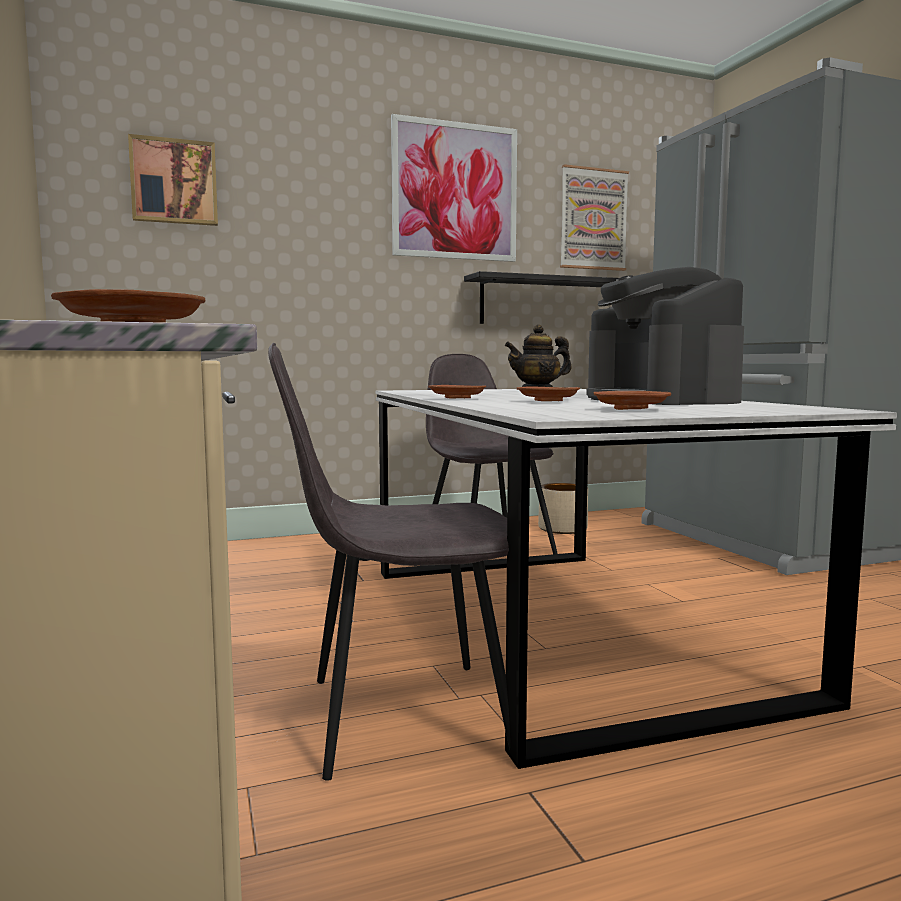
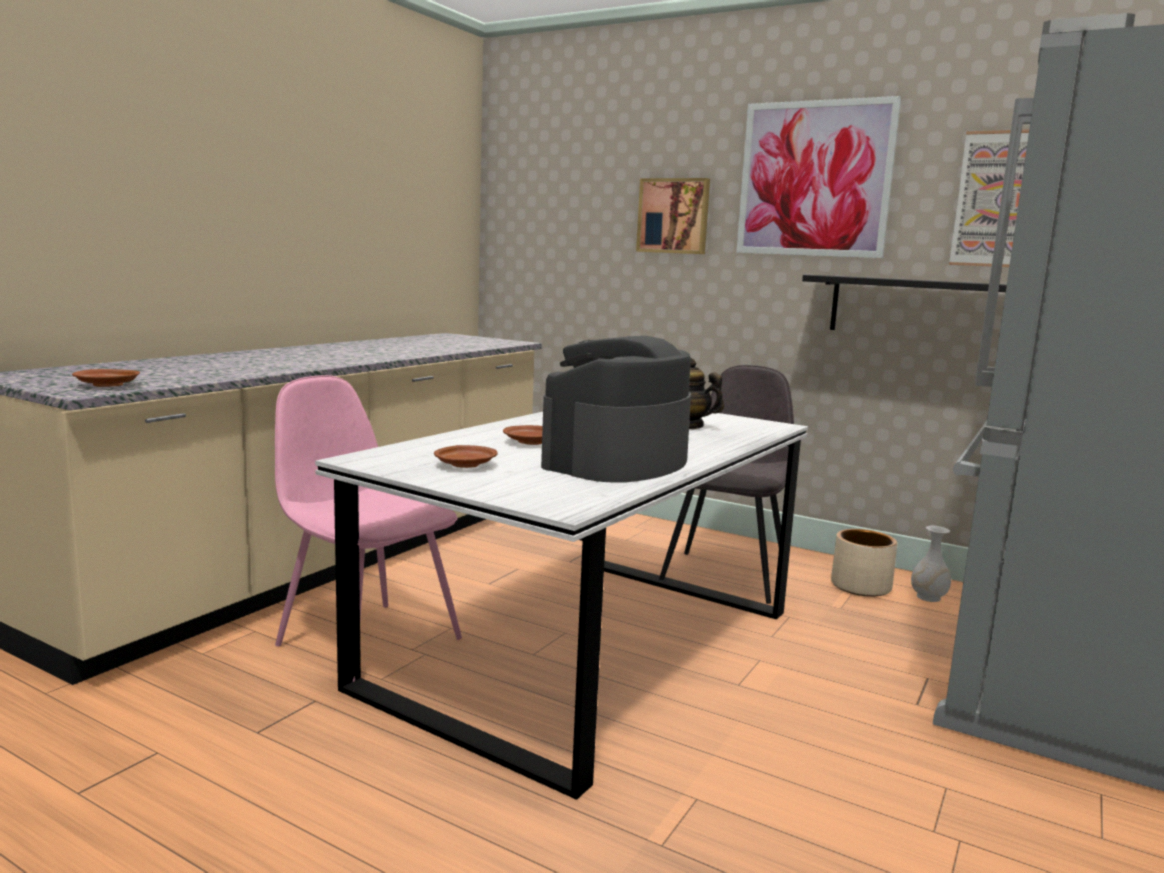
camera: 50 degrees right, 5 degrees up
(174, 182) = (561, 194): picture -> picture (674, 216)
(399, 716) = (367, 640): grey chair -> pink chair
(457, 398) = (523, 424): brown plate -> none
(602, 523) = (928, 597): none -> white vase

